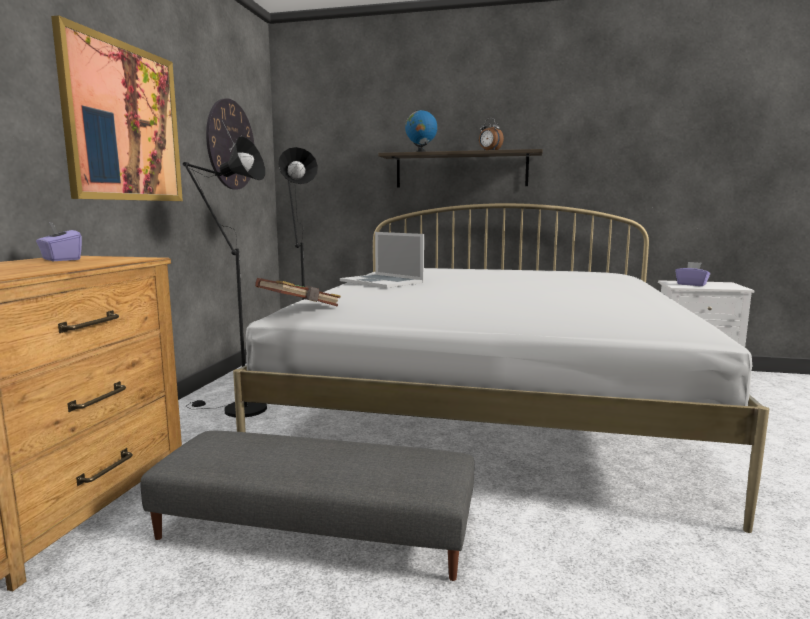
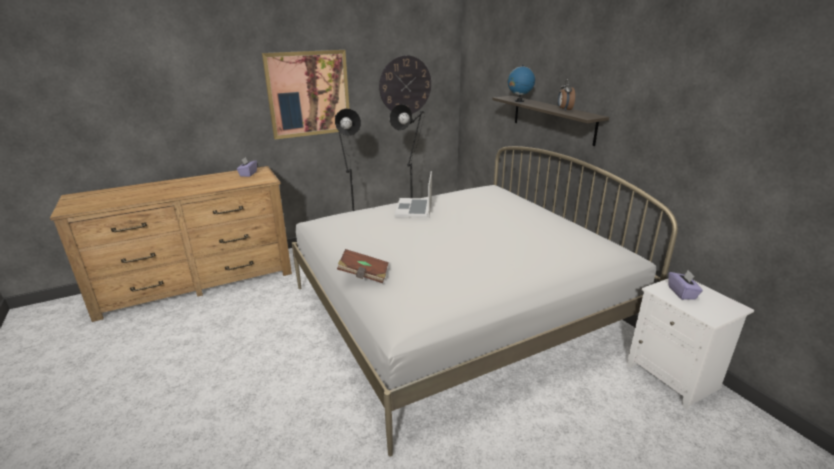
camera: 50 degrees right, 15 degrees up
(300, 307) = (314, 222): brown book -> brown book (364, 275)
(316, 527) = (275, 326): grey ottoman -> none

